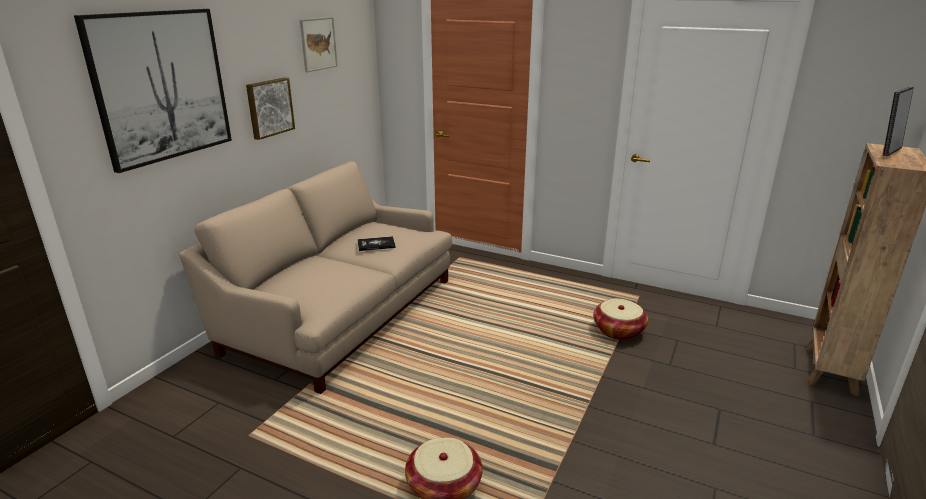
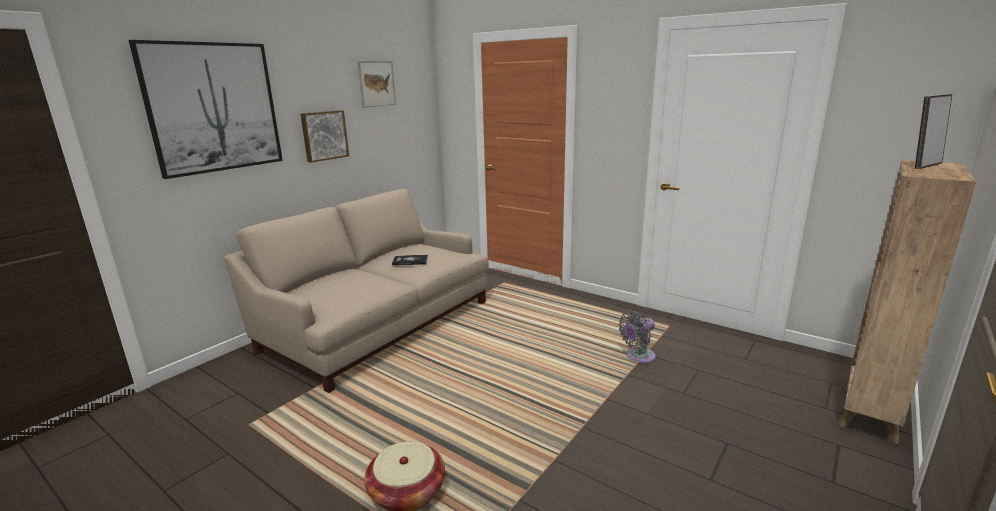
camera: 10 degrees right, 5 degrees down
(618, 331) = (638, 357): basket -> grey fan

